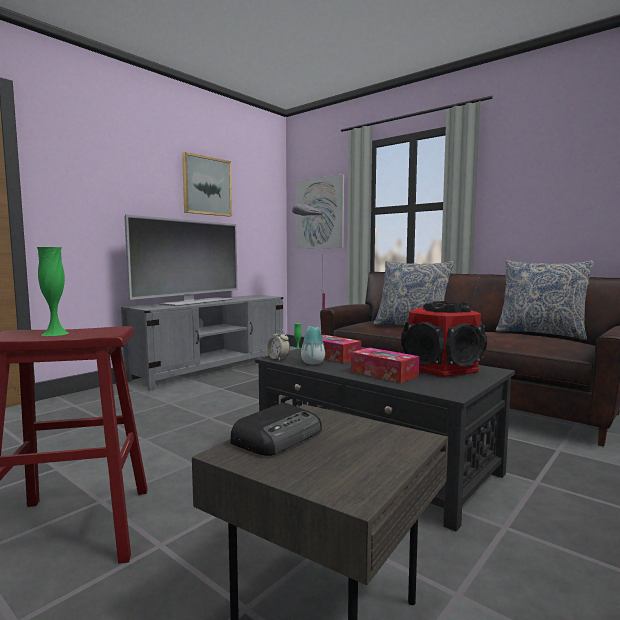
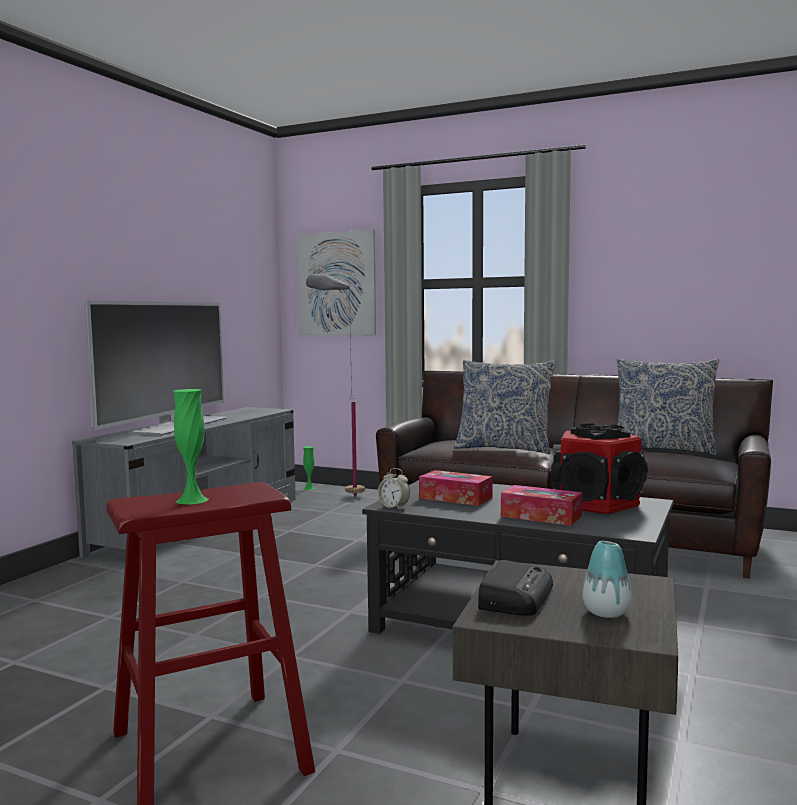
camera: 15 degrees left, 0 degrees up
(207, 186) = (179, 247): picture -> none
(313, 362) = (442, 508): vase -> vase (606, 612)

